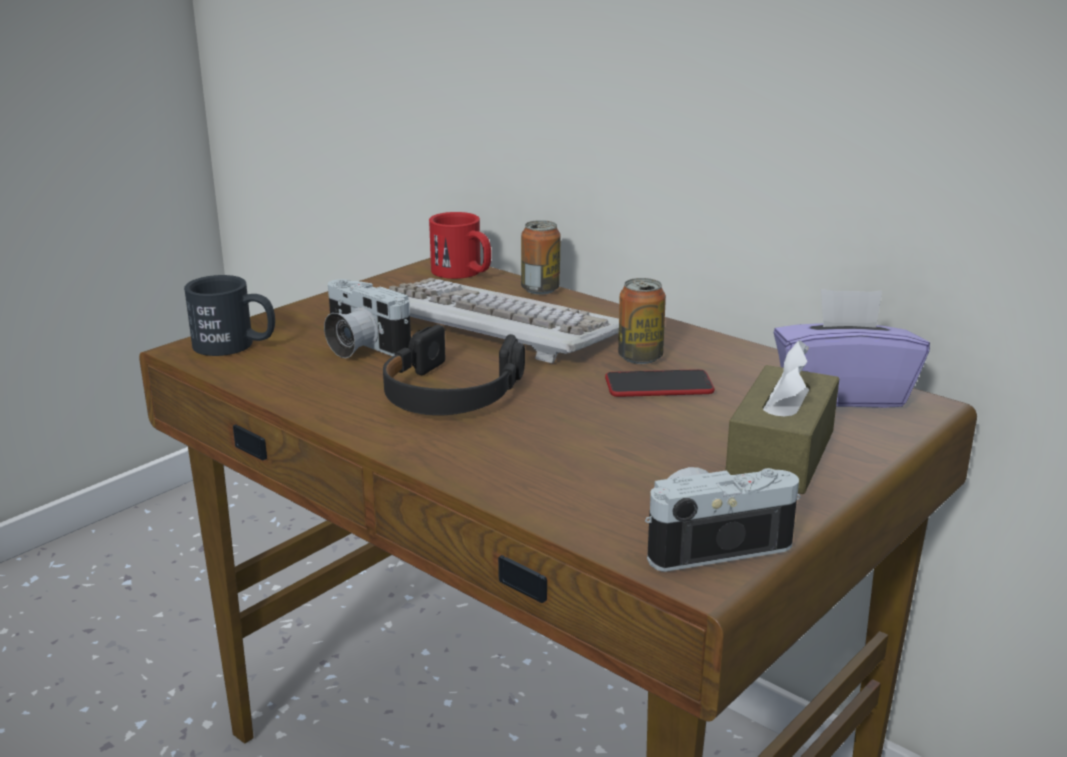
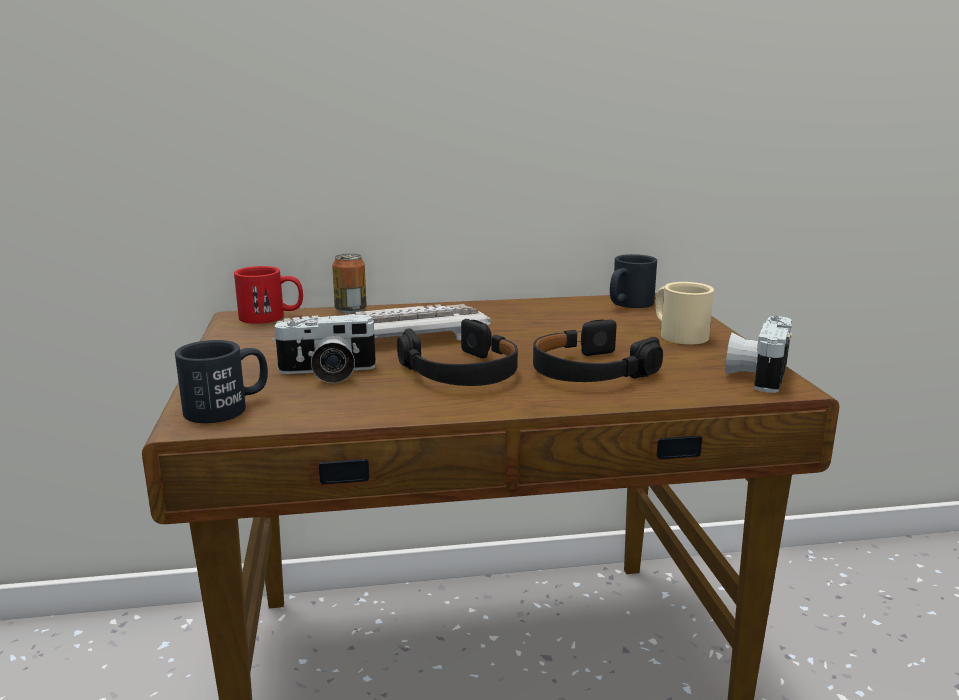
camera: 50 degrees left, 5 degrees down
(555, 447) = (589, 371): none -> black headphones
(640, 357) = (504, 321): can -> none
(659, 386) = (551, 329): phone -> none
(781, 454) = (677, 334): brown tissue box -> beige mug
(841, 393) = (627, 304): purple tissue box -> black mug

